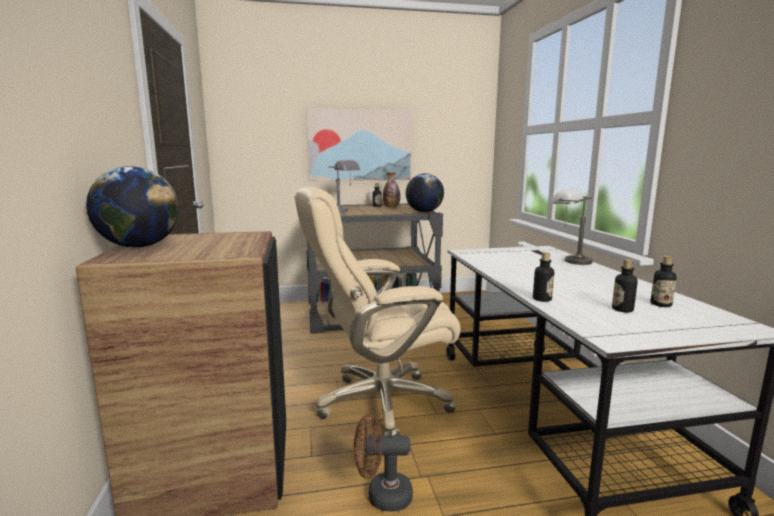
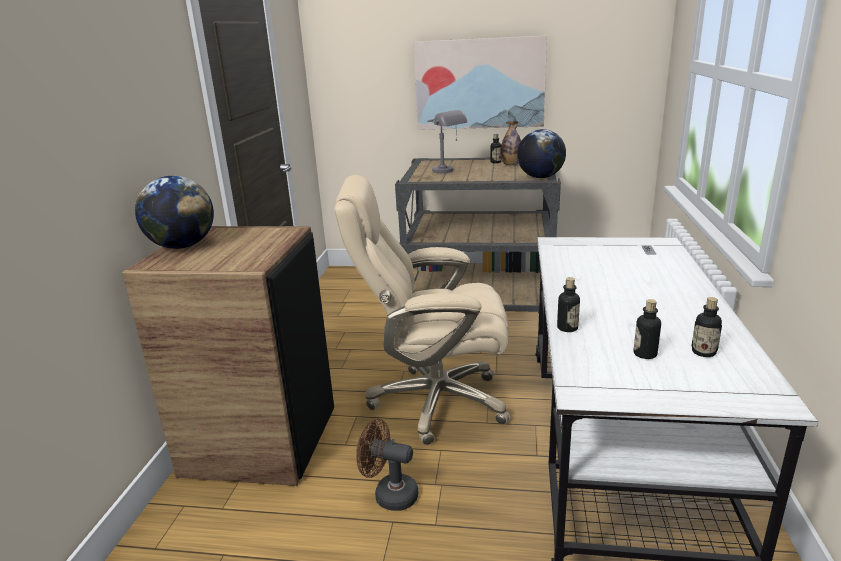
camera: 20 degrees right, 10 degrees up
(568, 260) = (671, 267): grey table lamp -> none

